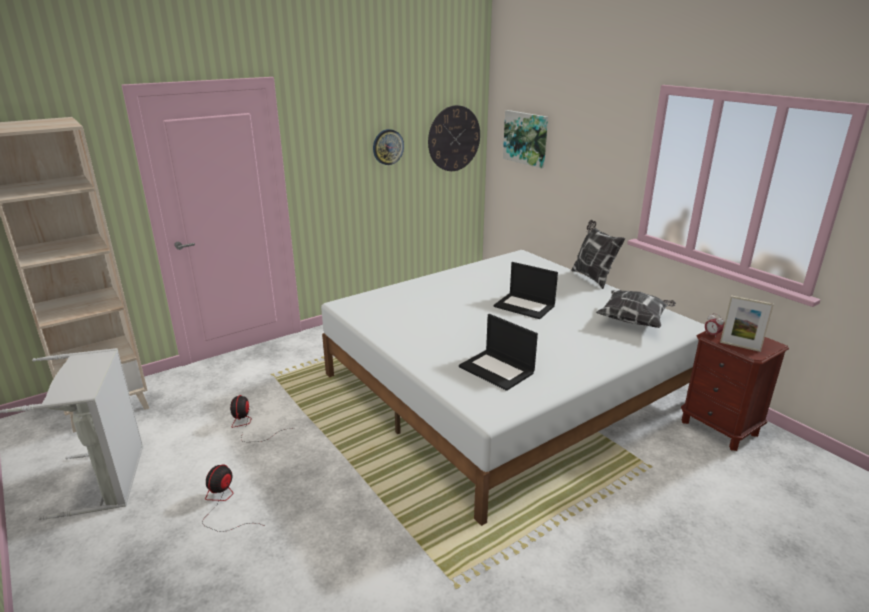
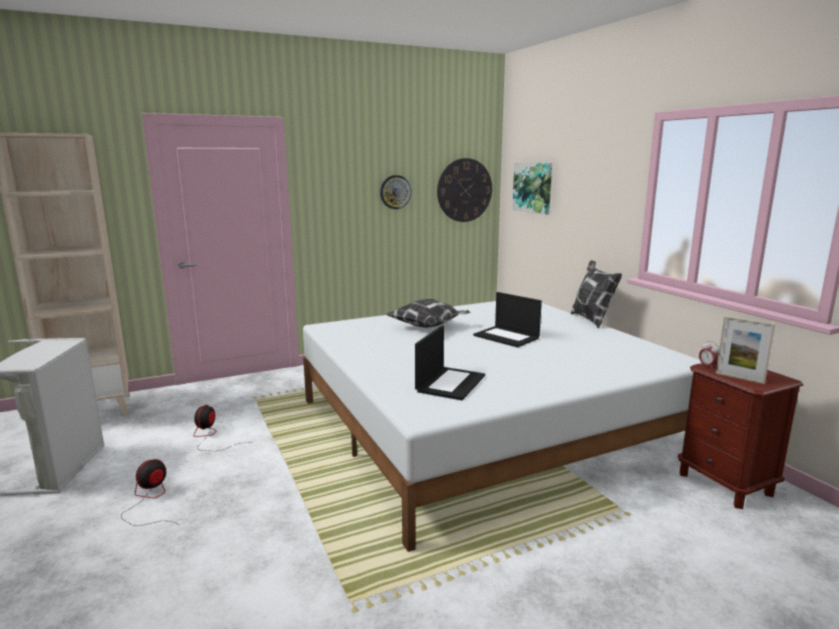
camera: 10 degrees right, 10 degrees down
(497, 370) = (450, 383): laptop -> laptop turned 120 degrees counterclockwise
(634, 321) = (623, 354): pillow -> pillow (428, 327)

